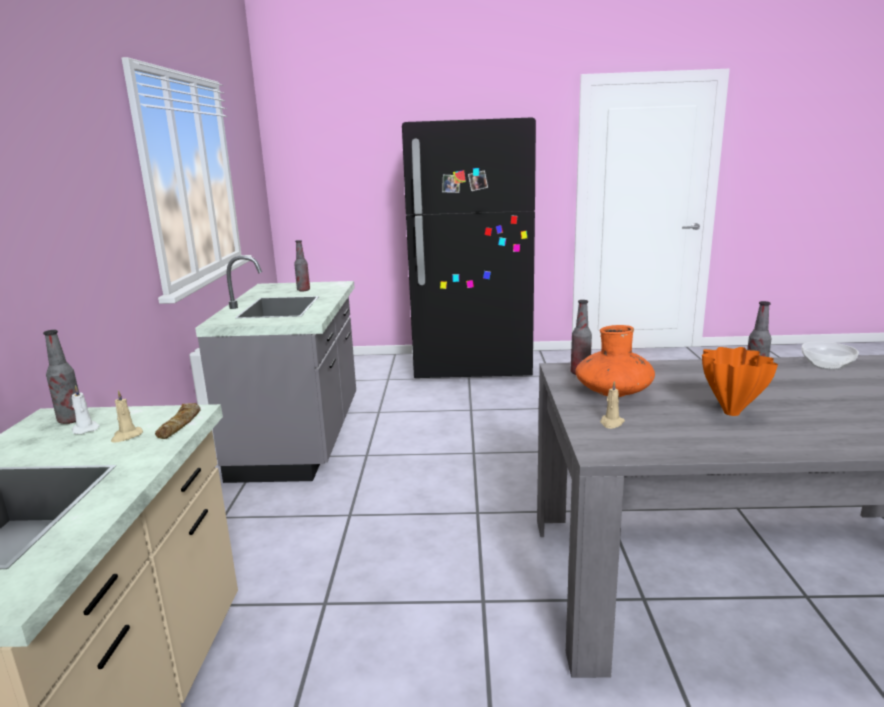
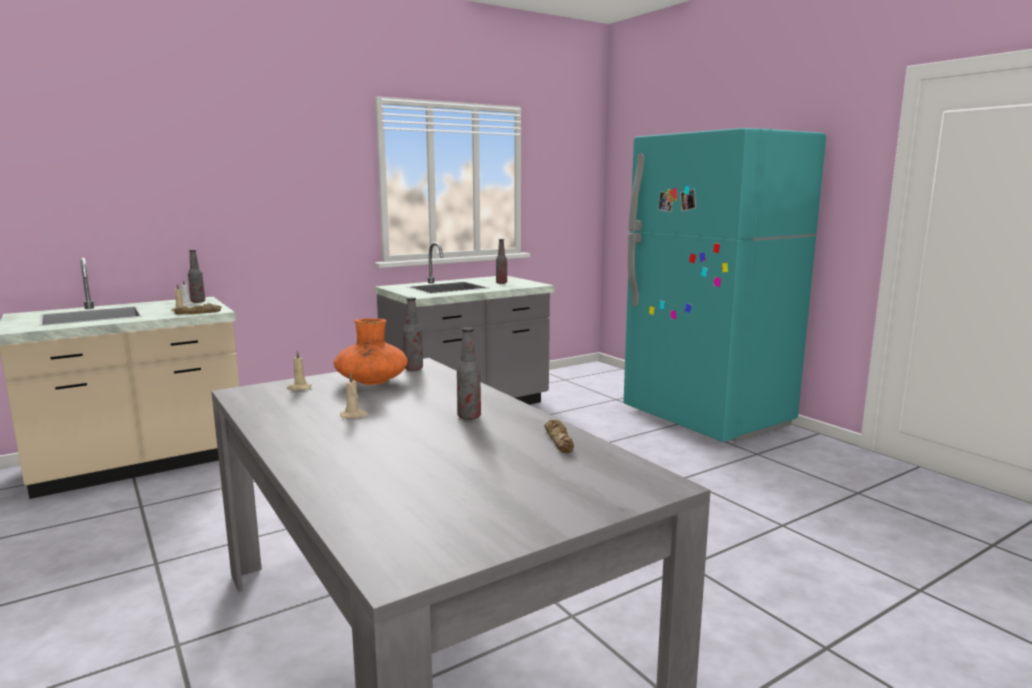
camera: 55 degrees right, 5 degrees down
(472, 366) = (707, 418): black fridge -> turquoise fridge
(730, 412) = (354, 415): orange vase -> beige candle
(826, 365) = (559, 441): bowl -> bread

